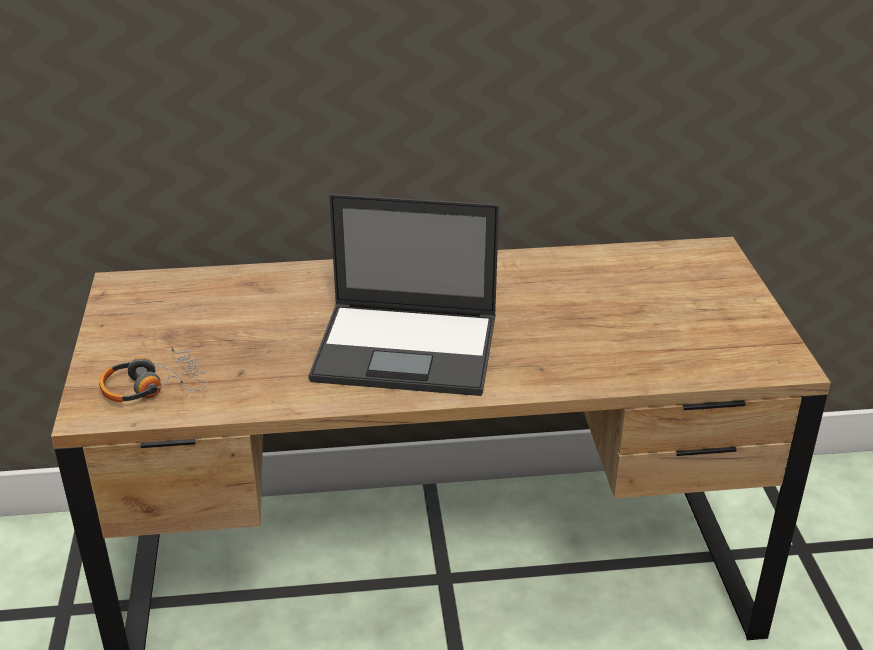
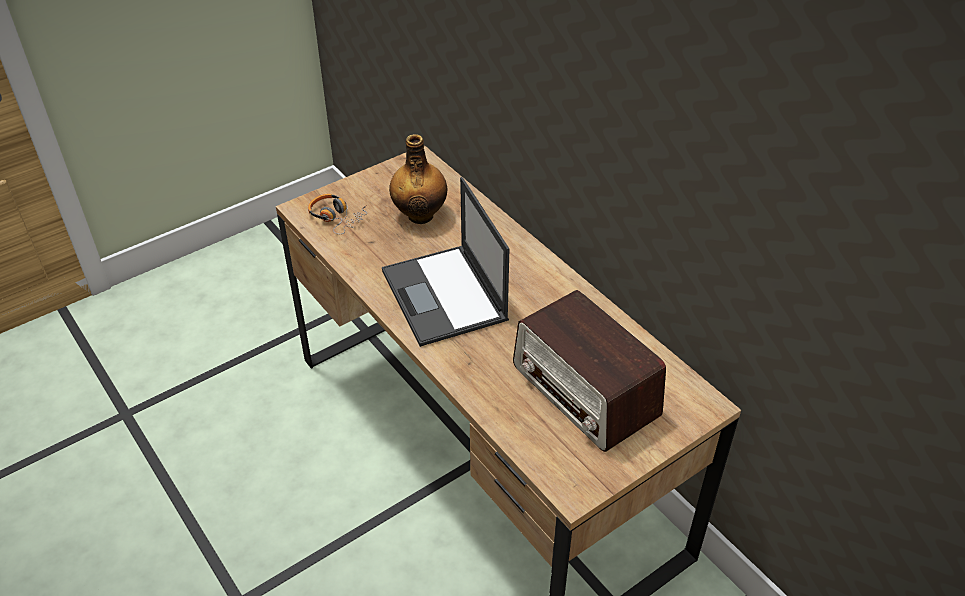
camera: 60 degrees right, 10 degrees up
(233, 318) = (420, 215): none -> bottle
(647, 308) = (585, 391): none -> radio

